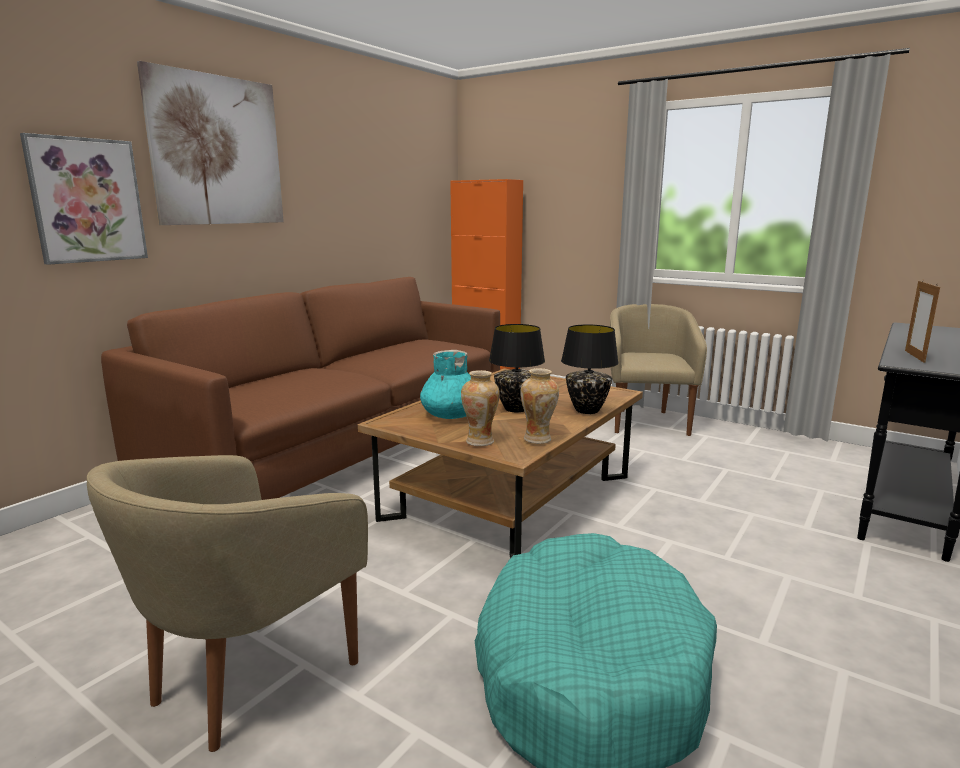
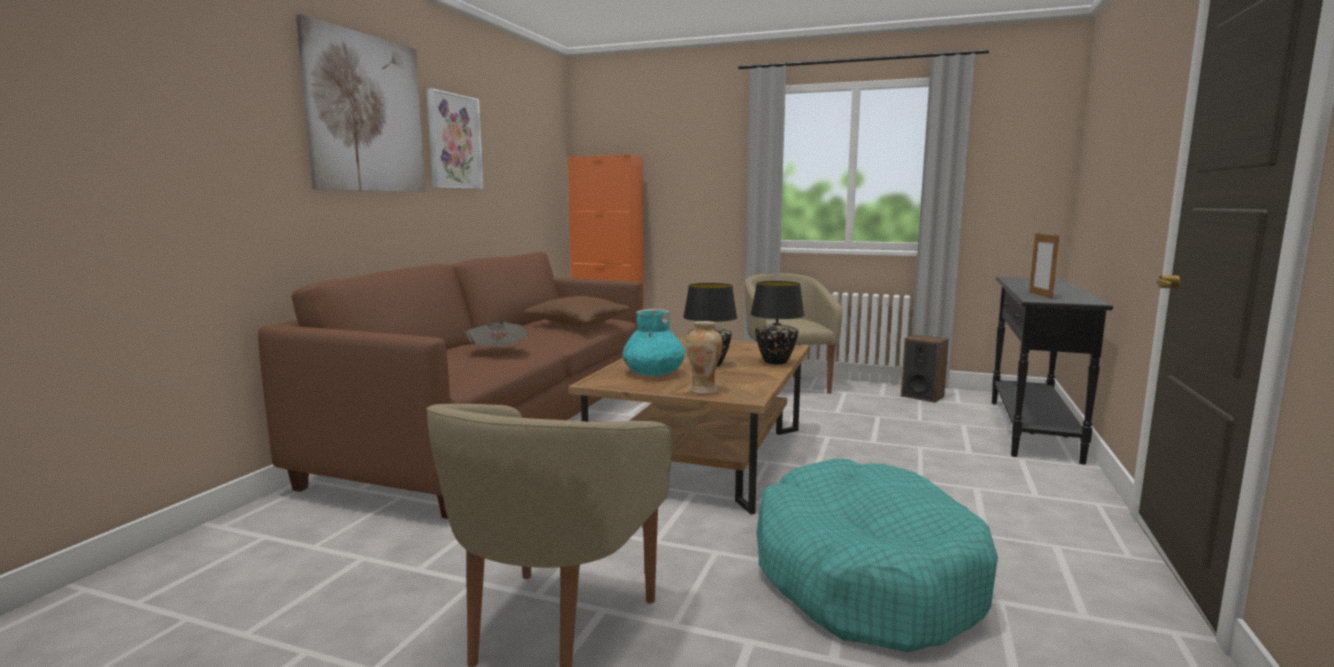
camera: 15 degrees left, 5 degrees down
(87, 200) = (246, 159): picture -> picture (454, 141)
(321, 381) = (498, 352): none -> newspaper
(425, 352) = (578, 324): none -> brown pillow
(538, 439) = (755, 385): vase -> none
(793, 448) = (922, 396): none -> speaker

